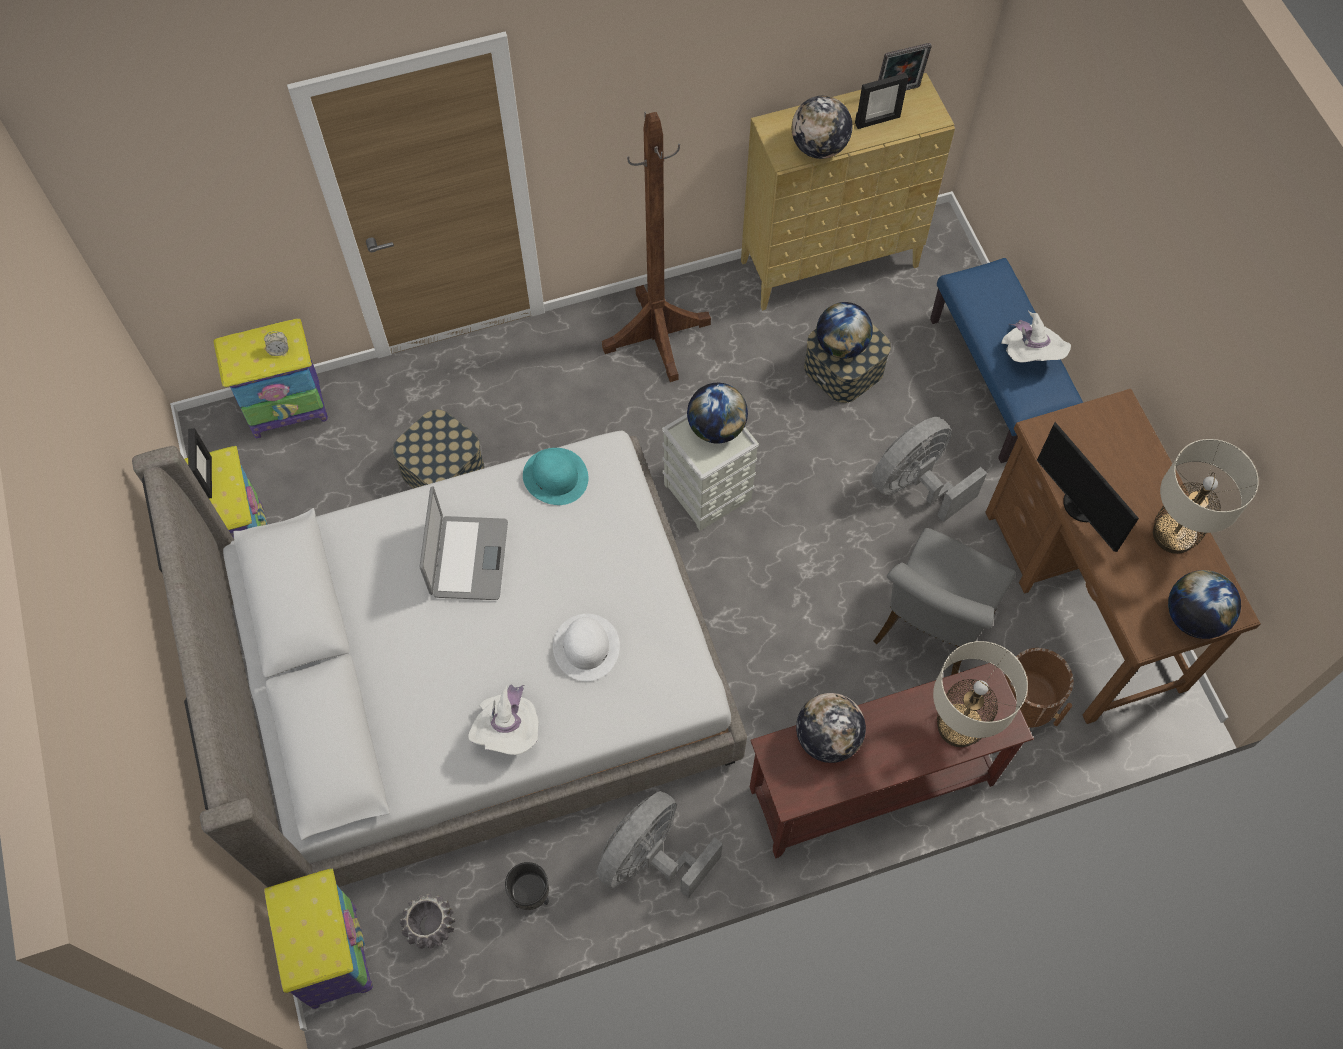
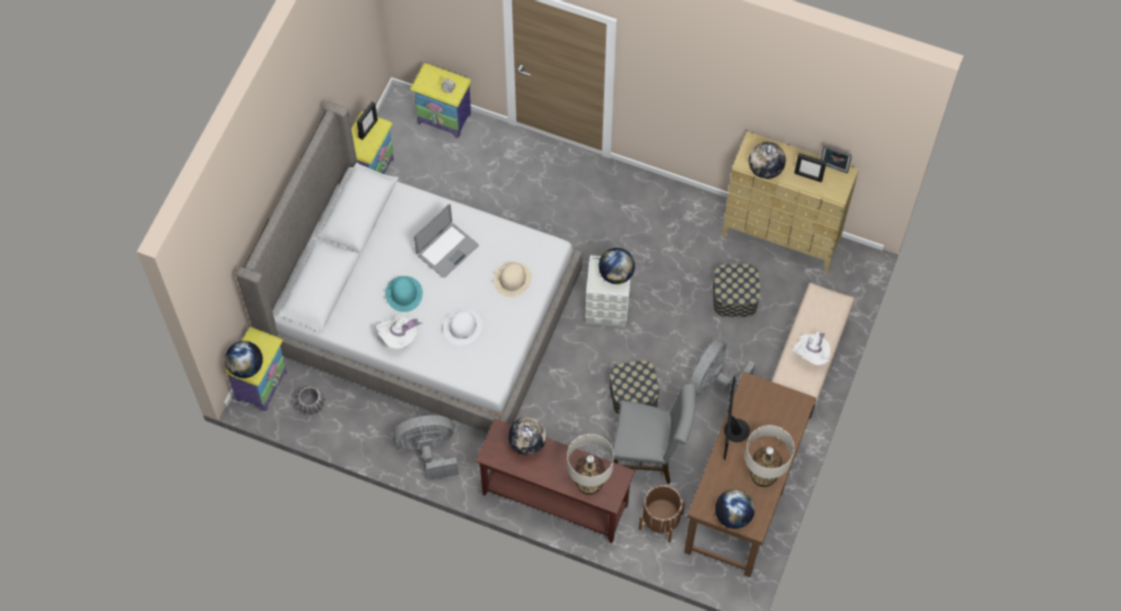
camera: 40 degrees right, 0 degrees up
(442, 469) = (491, 203): storage box -> storage box (633, 394)
(531, 896) = (363, 426): black planter -> none
(555, 476) = (518, 241): turquoise hat -> turquoise hat (404, 294)
(594, 531) = (512, 279): none -> beige hat
(656, 335) = (655, 211): brown clothes rack -> none
(841, 345) = (732, 282): globe -> globe (246, 367)
(915, 485) = (713, 381): grey fan -> grey fan turned 60 degrees counterclockwise
(930, 632) = (650, 454): grey chair -> grey chair turned 150 degrees counterclockwise
(996, 381) = (808, 361): blue bench -> beige bench

